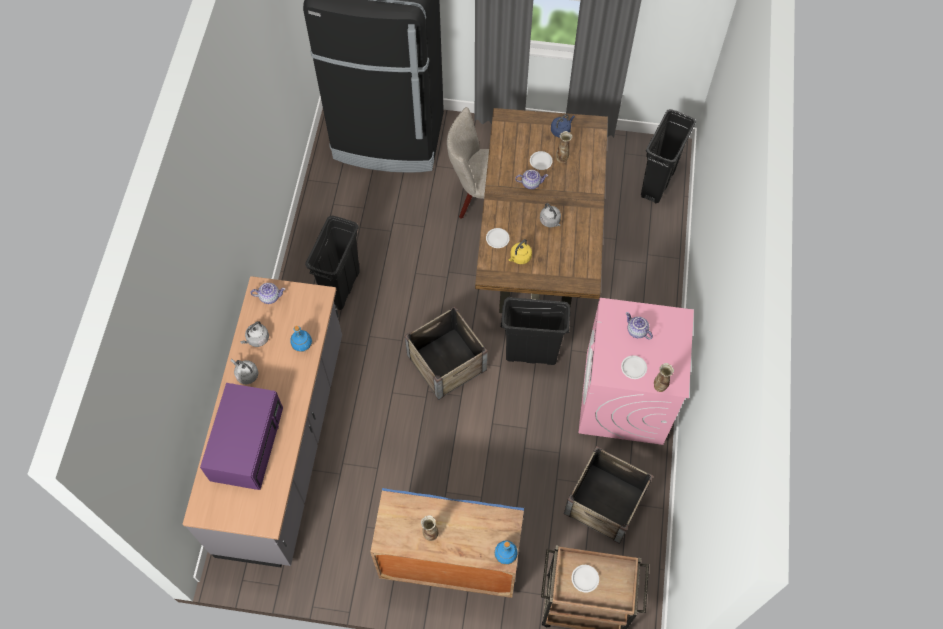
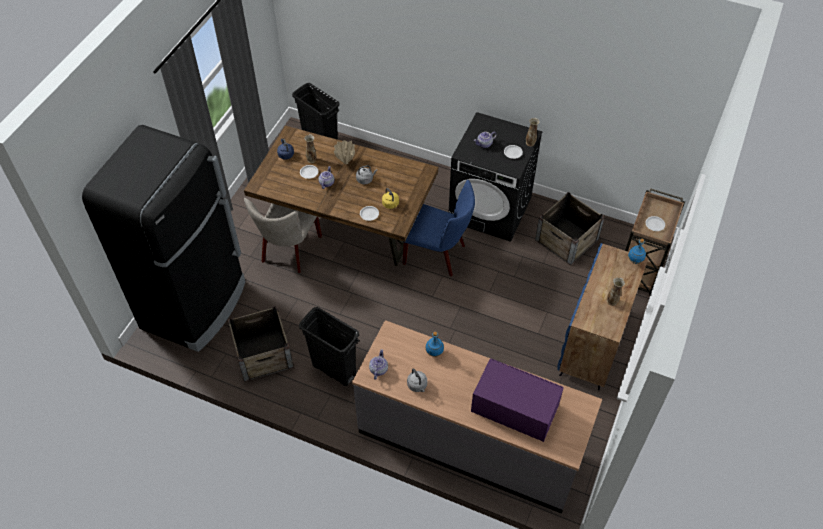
camera: 75 degrees left, 10 degrees down
(246, 374) = (449, 399): grey kettle -> none
(446, 362) = (429, 310): crate -> crate (263, 354)
(530, 354) = (438, 254): black trash can -> blue chair
(571, 193) = (345, 162): none -> beige vase
(624, 398) = (490, 209): pink washing machine -> black washing machine

